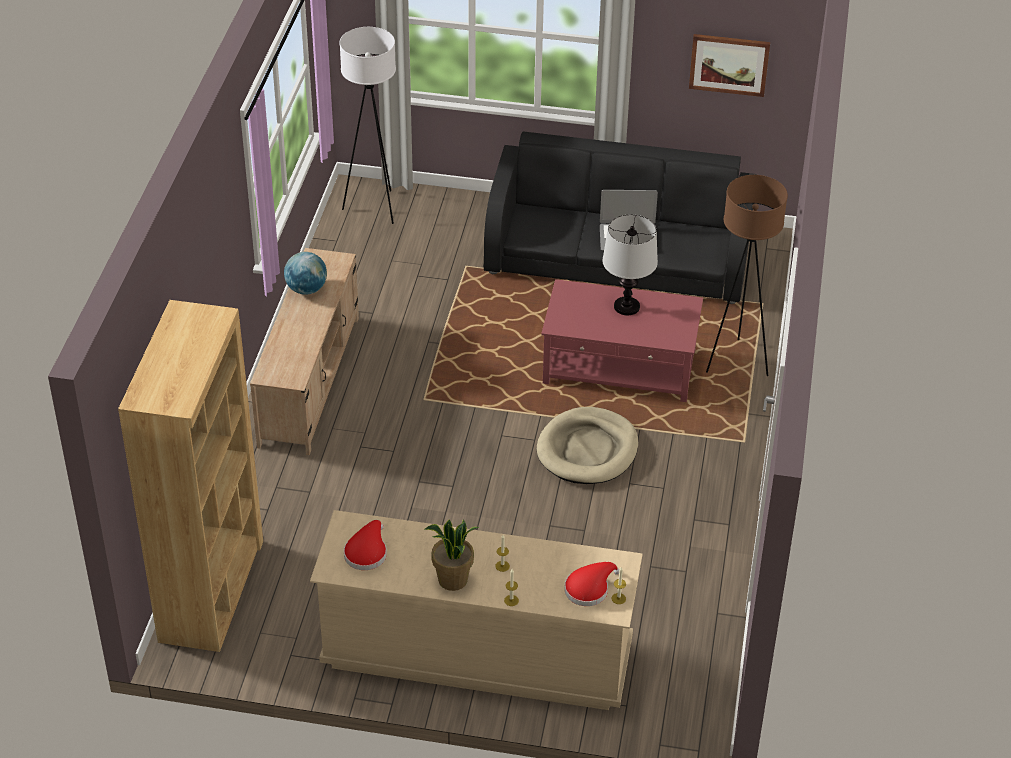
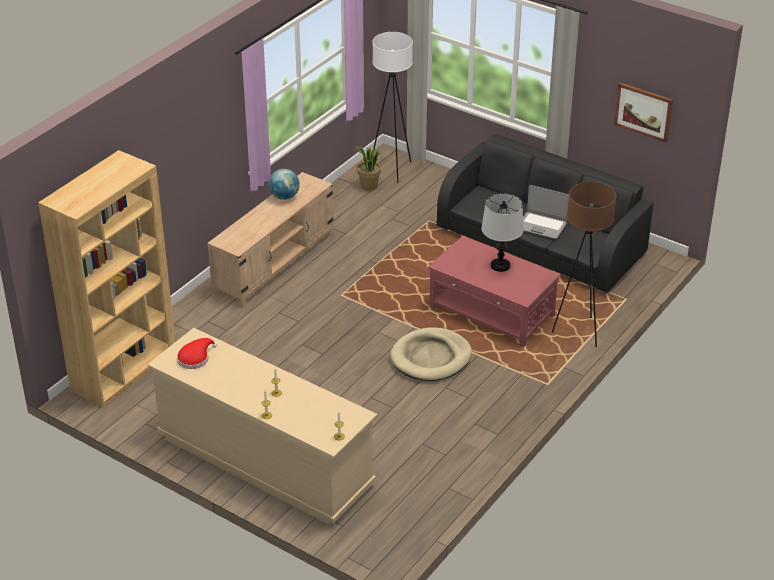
camera: 25 degrees right, 5 degrees down
(452, 580) = (237, 391): potted plant -> potted plant (368, 186)
(589, 588) = (324, 424): red hat -> none

